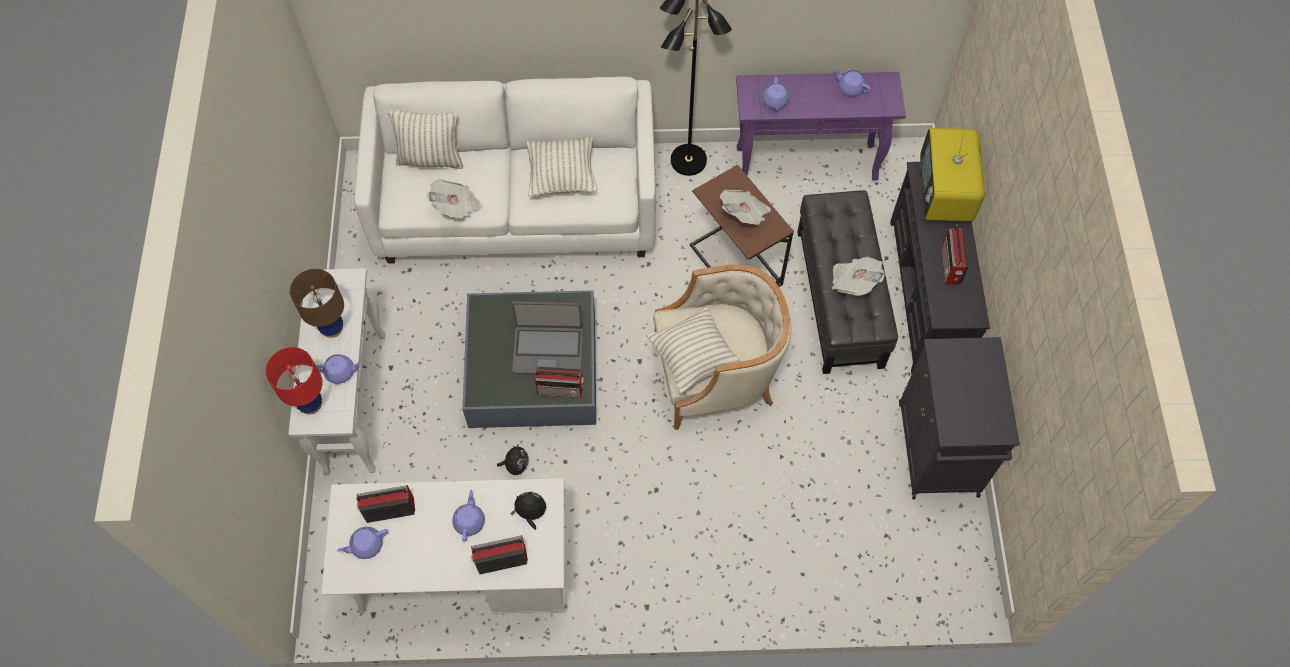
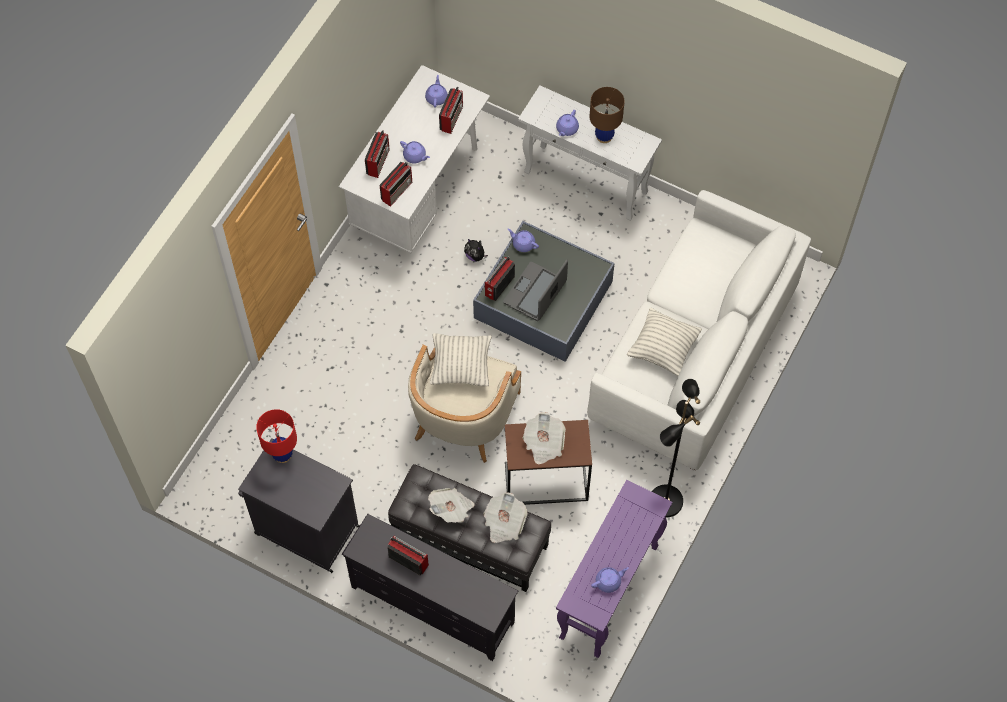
camera: 120 degrees right, 0 degrees up
(310, 404) = (553, 104): red table lamp -> red table lamp (282, 455)
(430, 159) = (732, 270): pillow -> none
(457, 206) = (677, 267): newspaper -> newspaper (504, 523)
(531, 513) = (397, 190): plush toy -> radio
(775, 101) = (628, 515): purple teapot -> purple teapot (523, 244)
(944, 195) = (470, 597): television -> none

